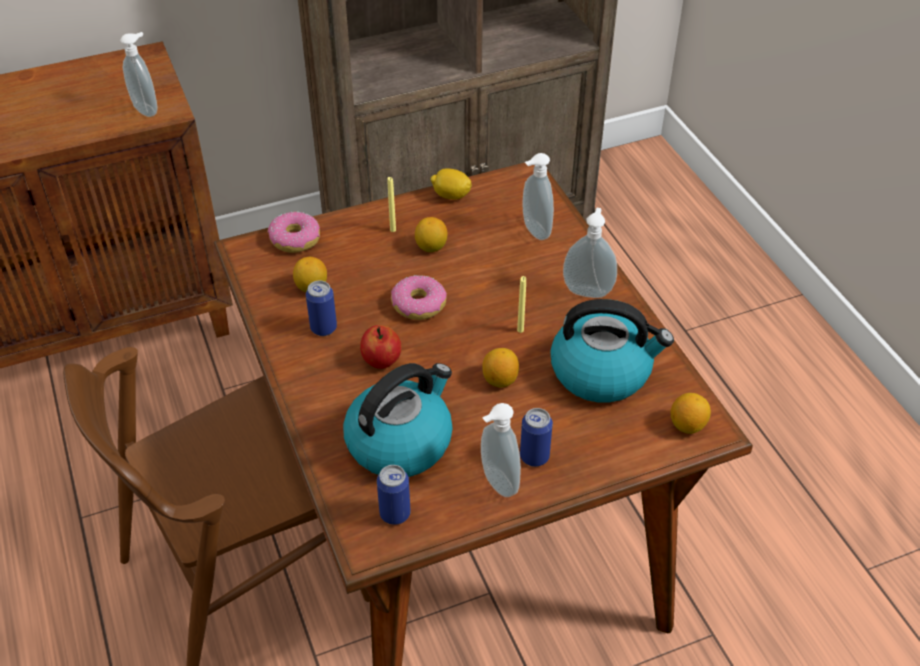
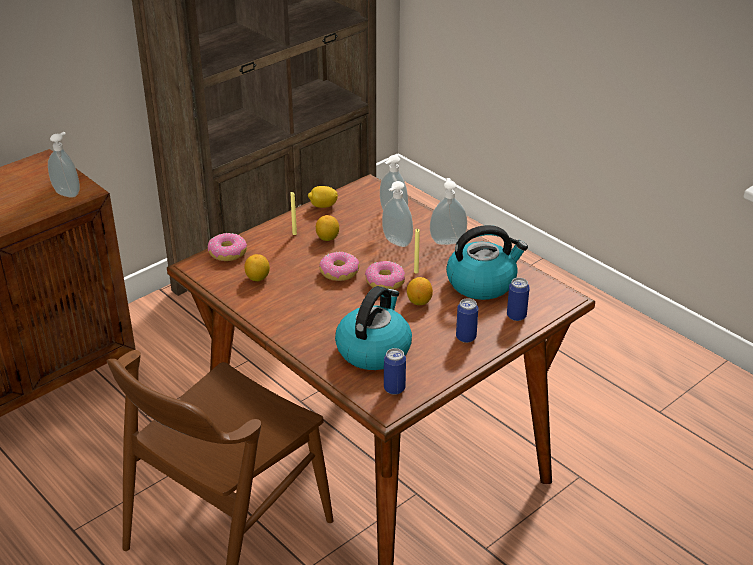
camera: 20 degrees left, 10 degrees down
(323, 328) = (281, 299): can -> can (516, 316)
(381, 361) = (333, 309): apple -> none
(470, 335) = (384, 282): none -> donut
(496, 483) = (450, 357): soap dispenser -> soap dispenser (396, 243)
(687, 425) = (551, 299): lemon -> none

